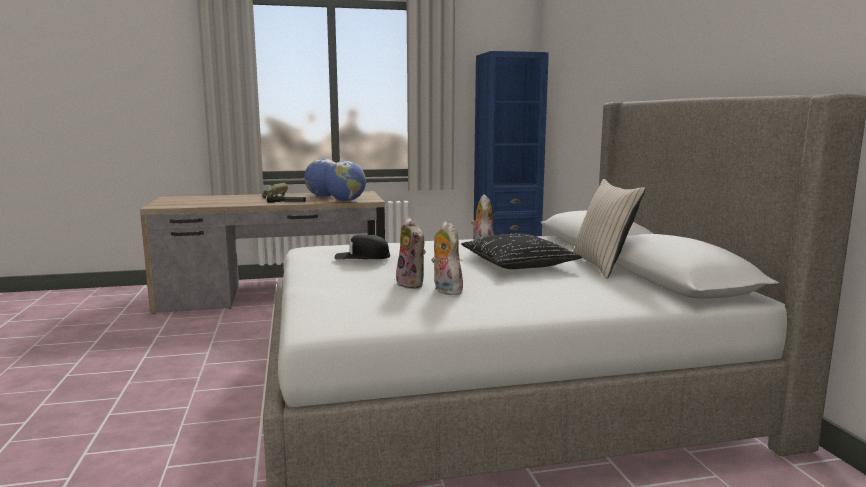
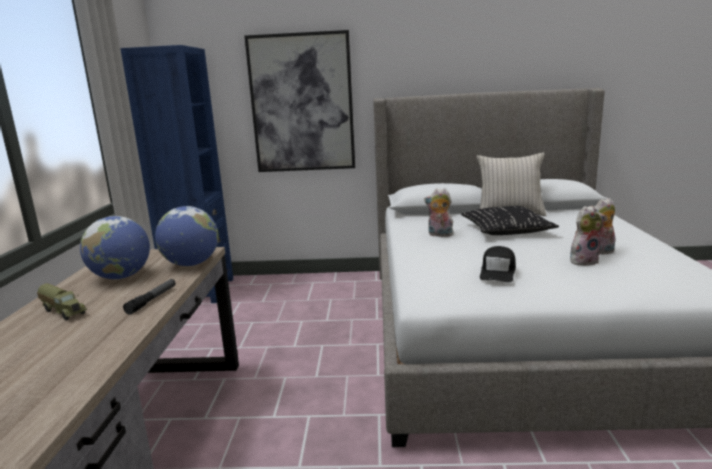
camera: 75 degrees left, 5 degrees up
(595, 106) = (302, 103): none -> picture

